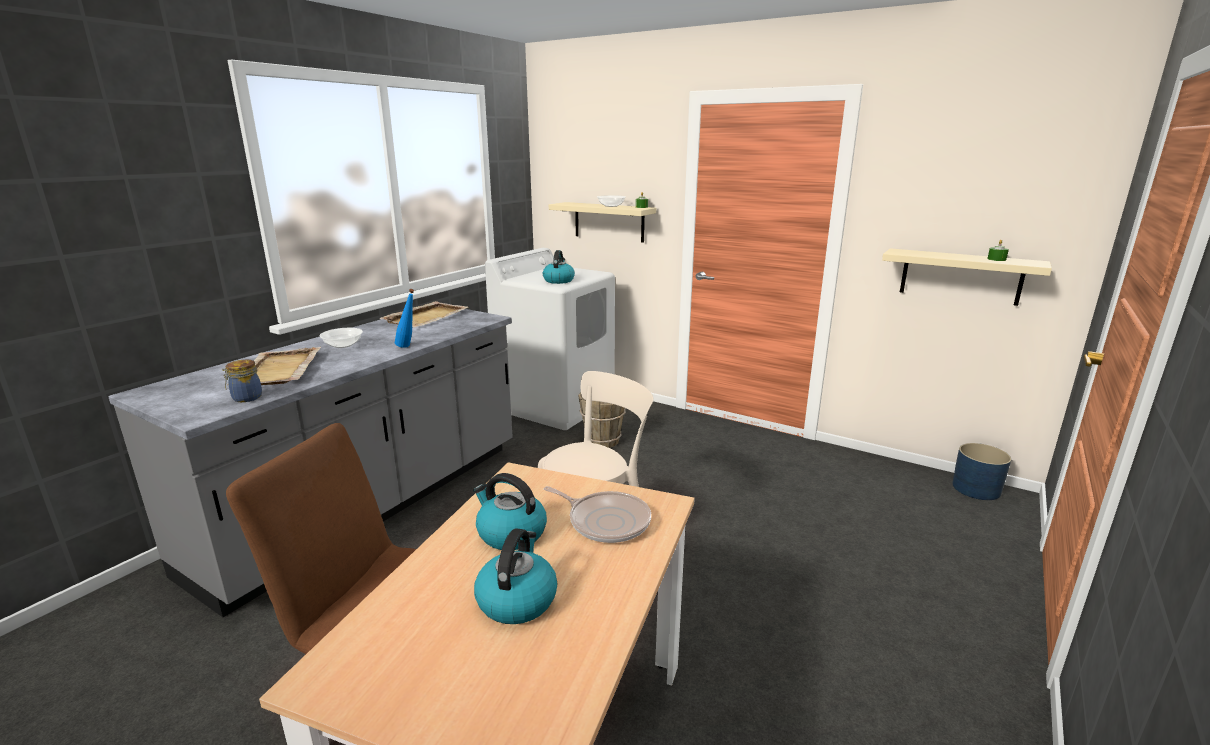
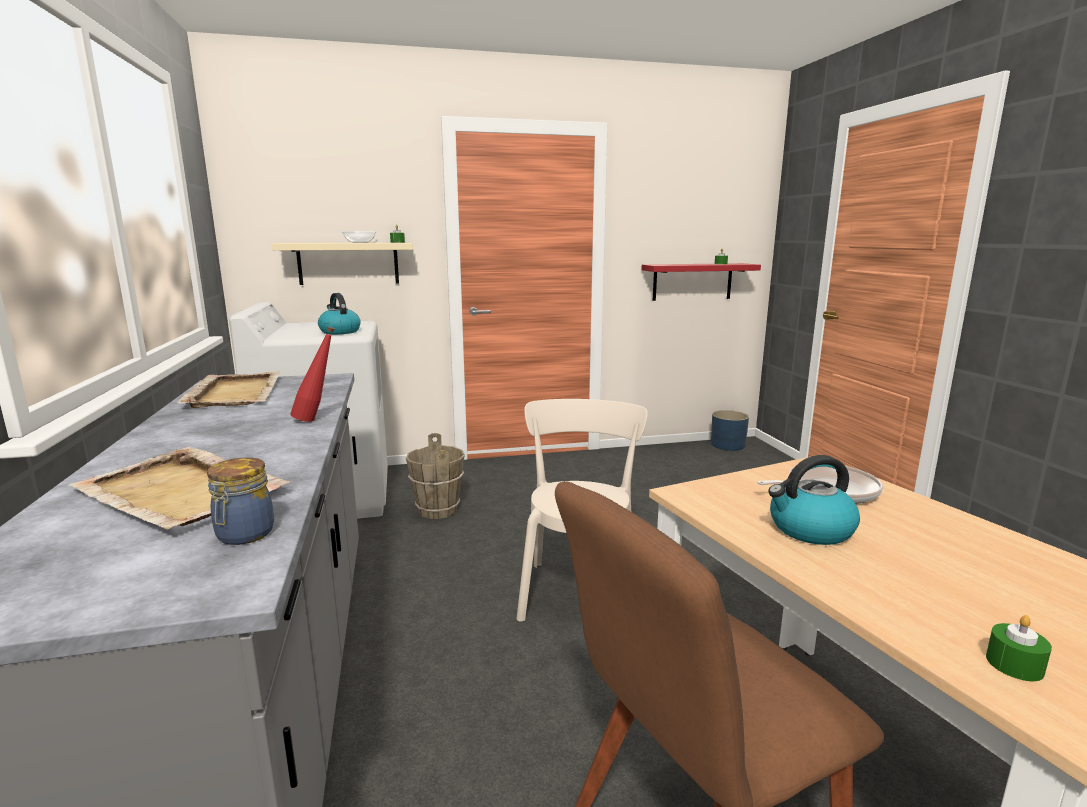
camera: 45 degrees left, 5 degrees down
(343, 345) = (200, 442): bowl -> none
(373, 652) = (1014, 664): none -> green candle
(408, 347) = (317, 420): blue bottle -> red bottle
(517, 599) = (944, 563): kettle -> none
(960, 276) = (692, 281): beige shelf -> red shelf

